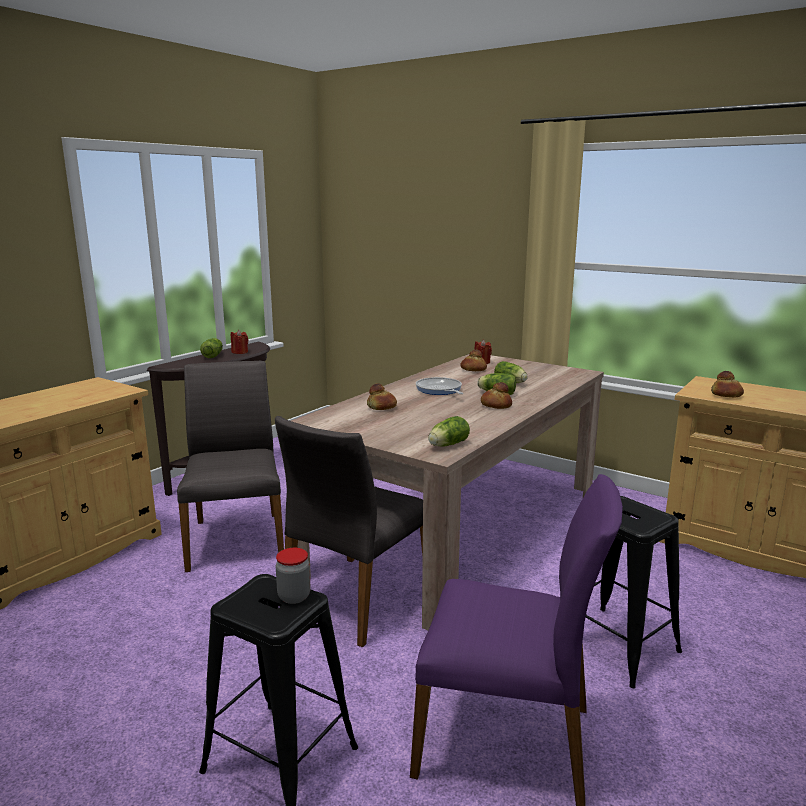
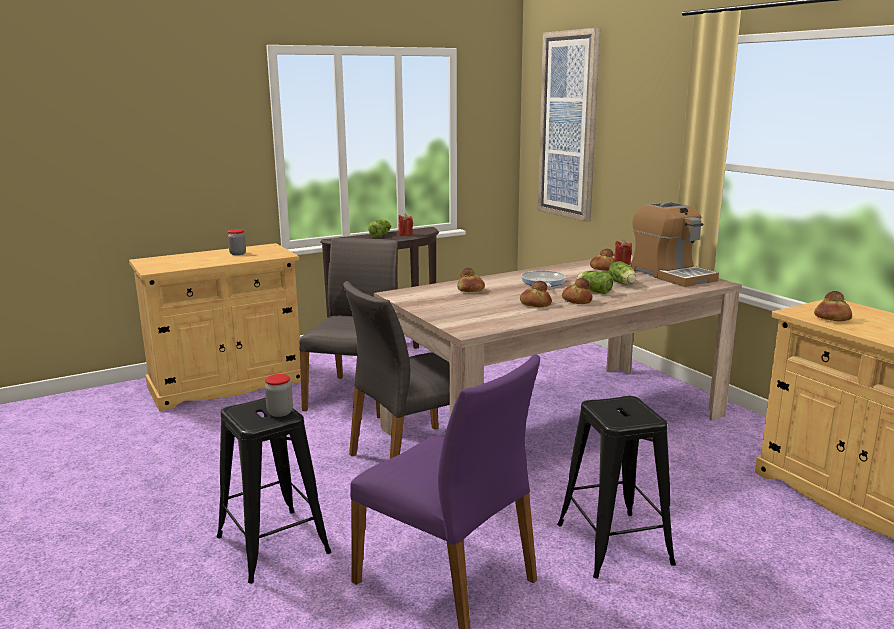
camera: 25 degrees right, 0 degrees up
(64, 395) = (238, 253): none -> jar
(384, 231) = (569, 126): none -> picture
(447, 445) = (484, 325): lettuce -> none
(463, 414) = (535, 304): none -> bread
(538, 369) = (671, 275): none -> coffee machine

